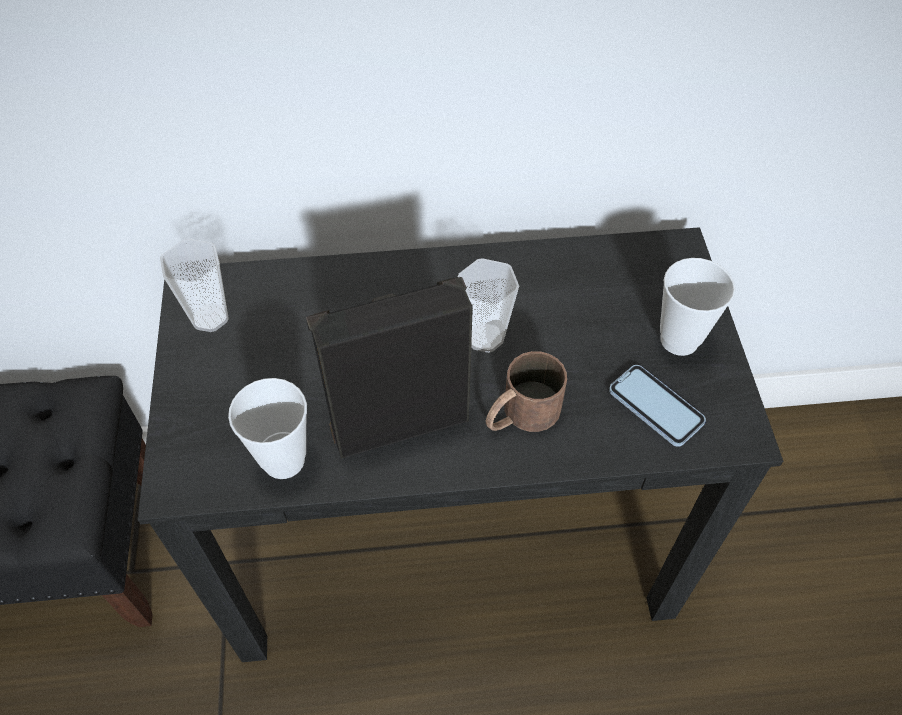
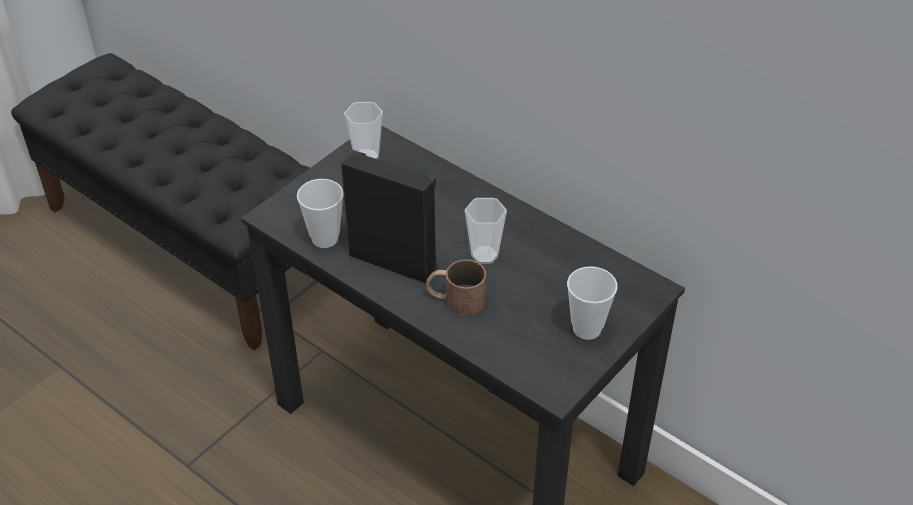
camera: 45 degrees right, 10 degrees down
(655, 406) = (528, 346): phone -> none

